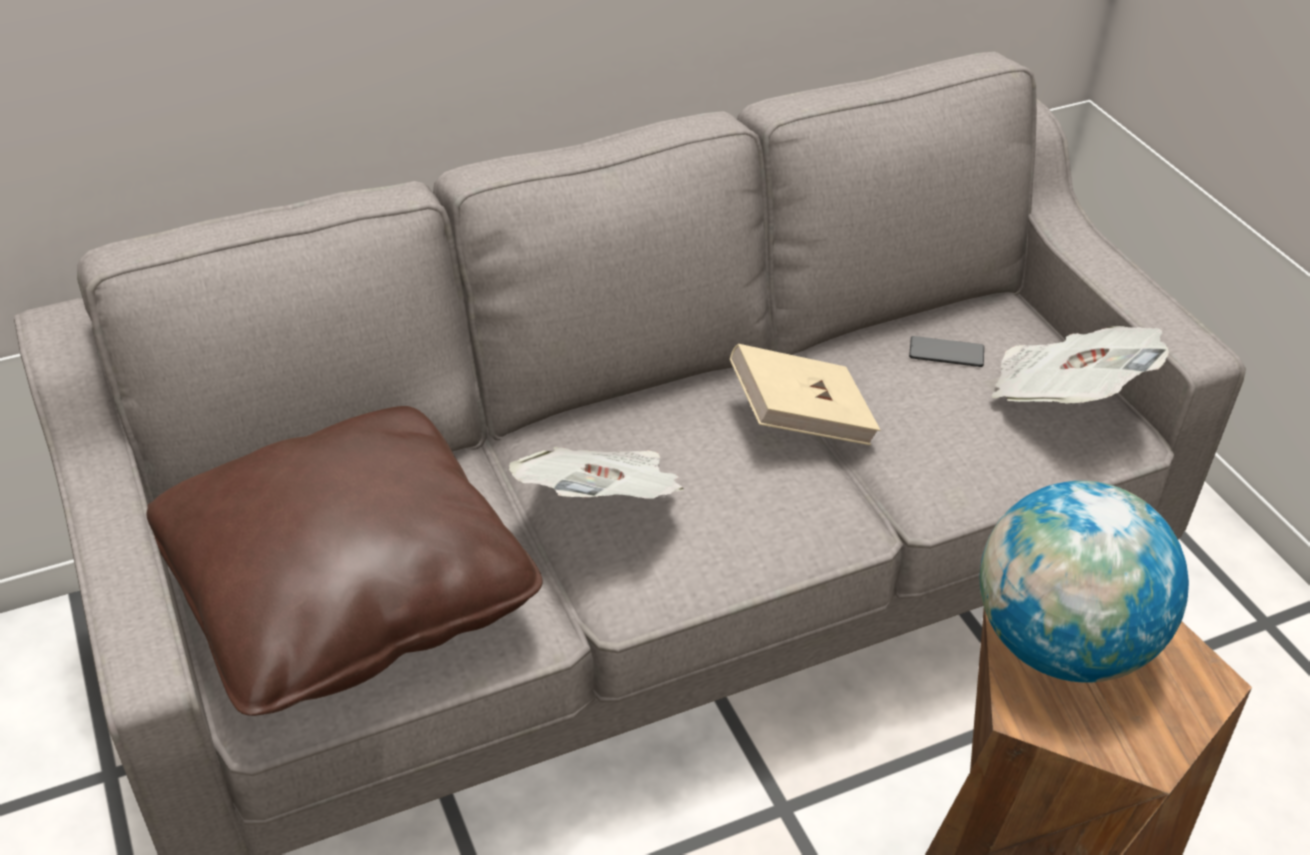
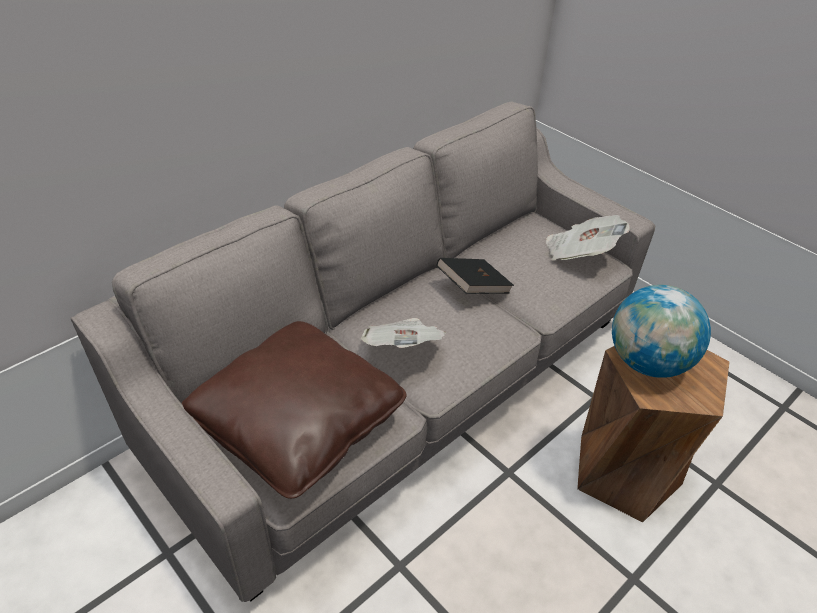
camera: 20 degrees left, 0 degrees up
(800, 420) = (473, 288): beige book -> black book
(946, 353) = (521, 244): phone -> none

